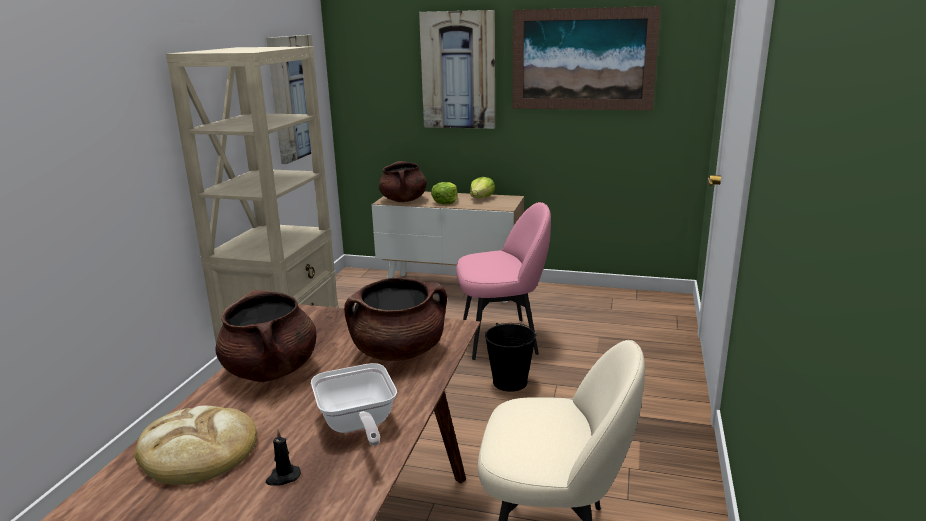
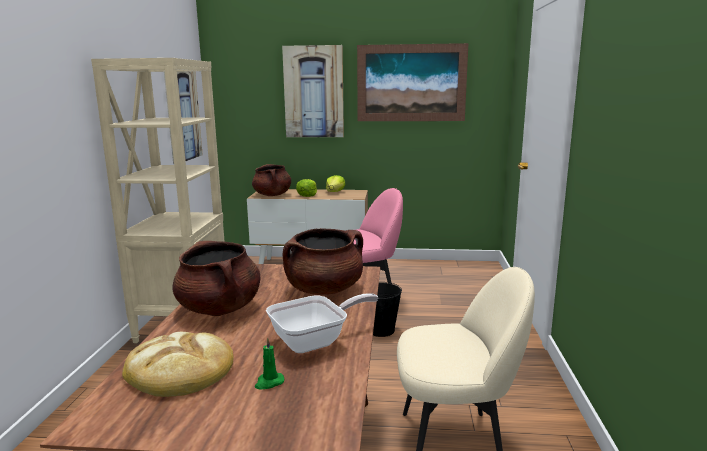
camera: 10 degrees left, 5 degrees down
(283, 477) = (269, 382): black candle -> green candle
(357, 425) = (315, 341): frying pan -> frying pan turned 90 degrees counterclockwise

